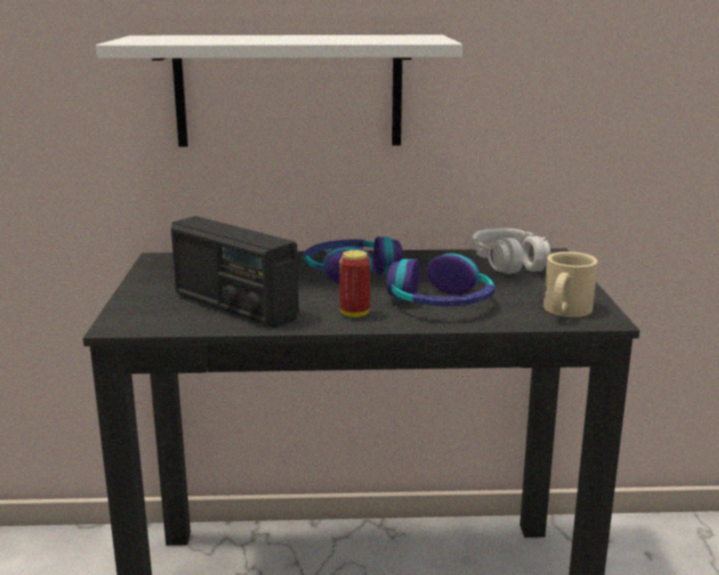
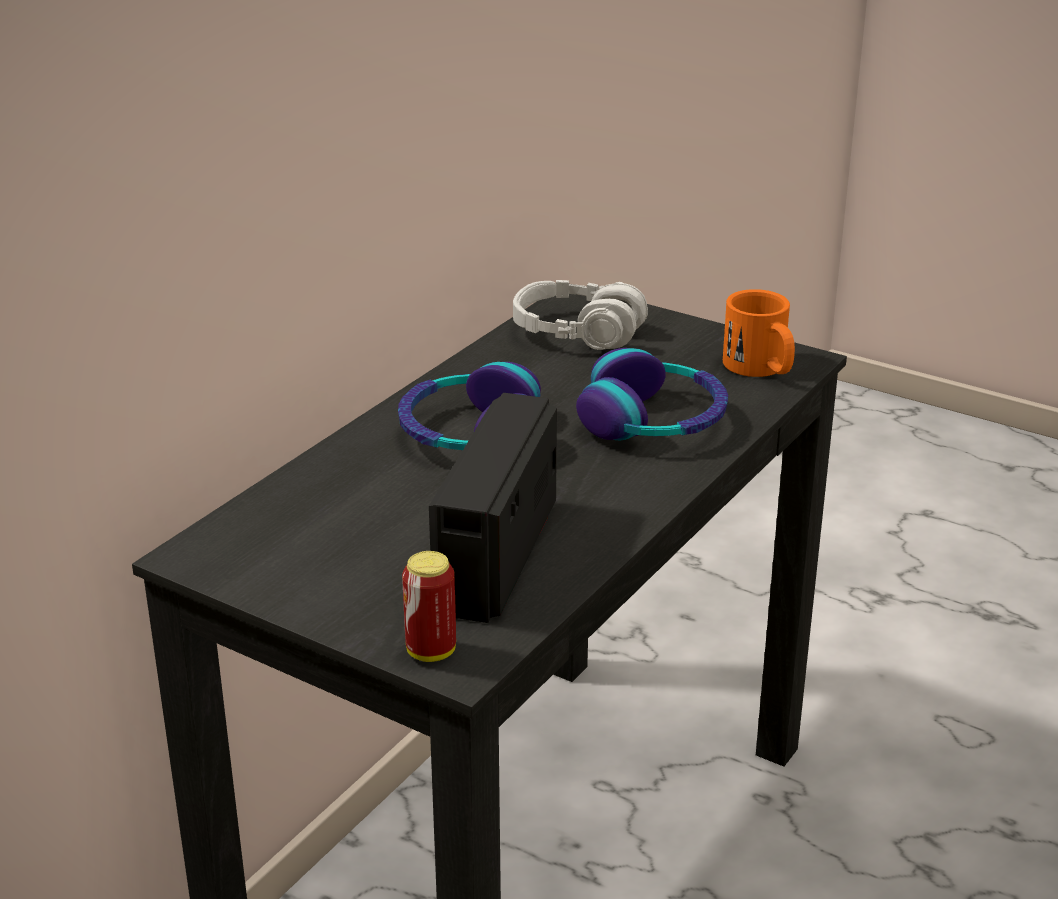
camera: 55 degrees left, 10 degrees up
(234, 306) = (495, 555): radio -> radio turned 120 degrees clockwise
(288, 91) = (278, 188): white shelf -> none
(354, 314) = (625, 484): can -> can (431, 651)
(564, 312) = (761, 369): beige mug -> orange mug

